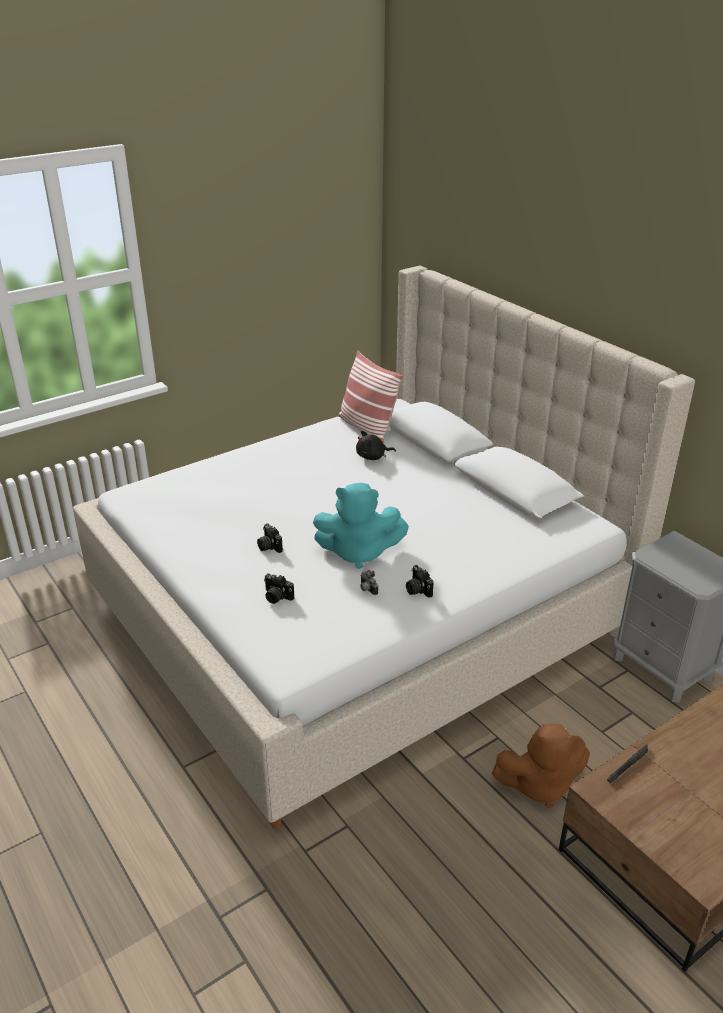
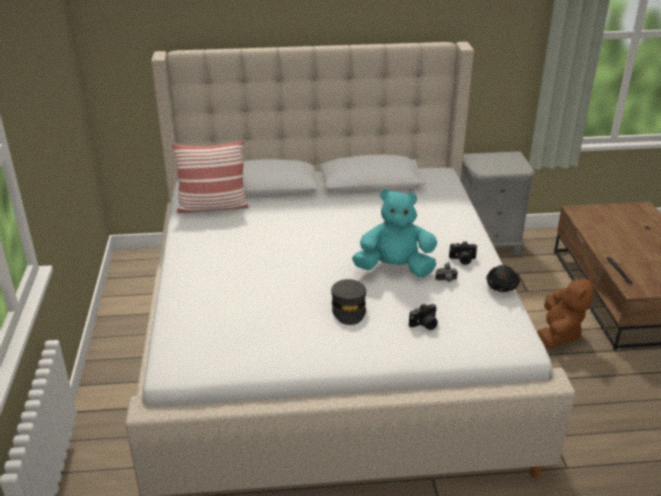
camera: 60 degrees left, 0 degrees up
(269, 546) = (349, 308): camera -> grey cap
(358, 552) = (395, 269): turquoise plush toy -> turquoise plush toy turned 120 degrees counterclockwise
(372, 457) = (263, 219): black plush toy -> black plush toy (501, 287)

